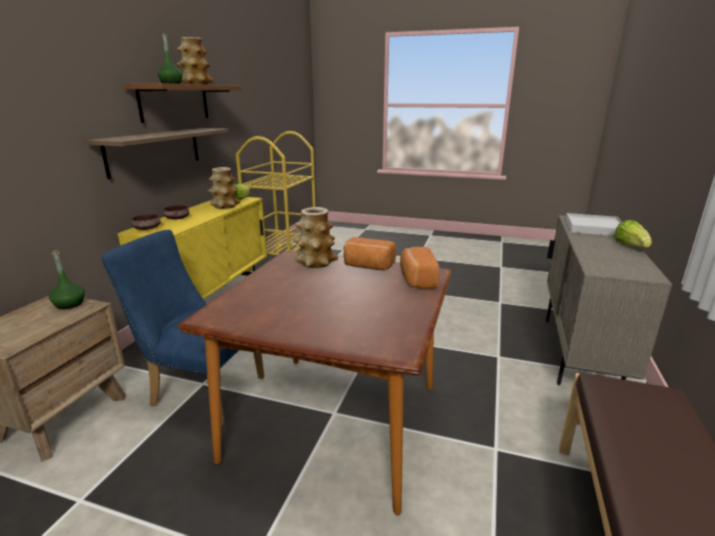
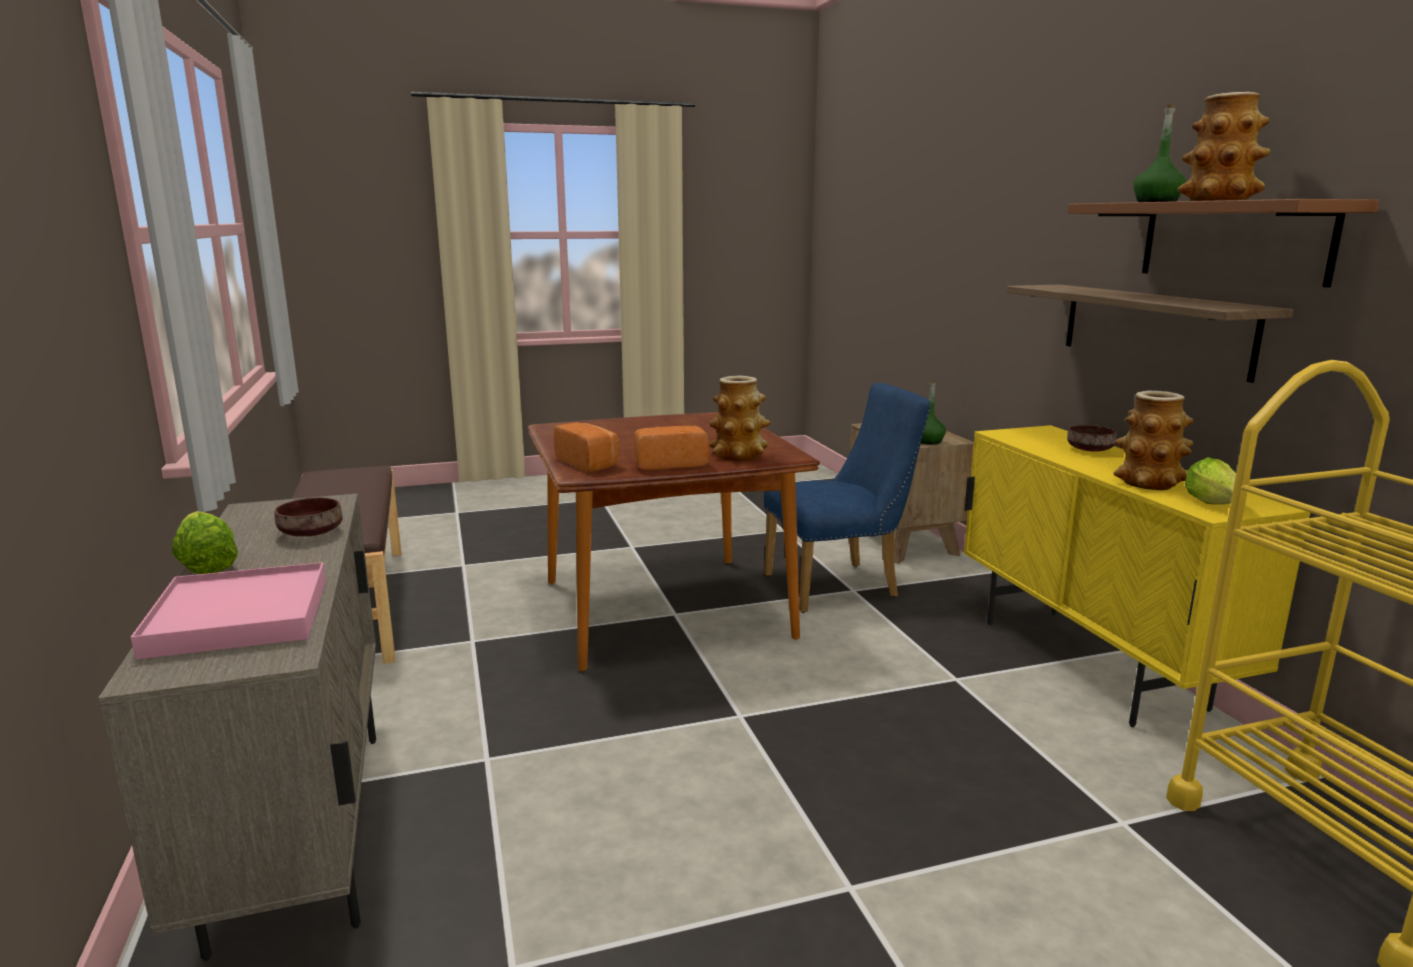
camera: 145 degrees right, 5 degrees down
(147, 228) = (1048, 433): brown bowl -> brown bowl (312, 533)
(594, 228) = (239, 617): white tray -> pink tray

